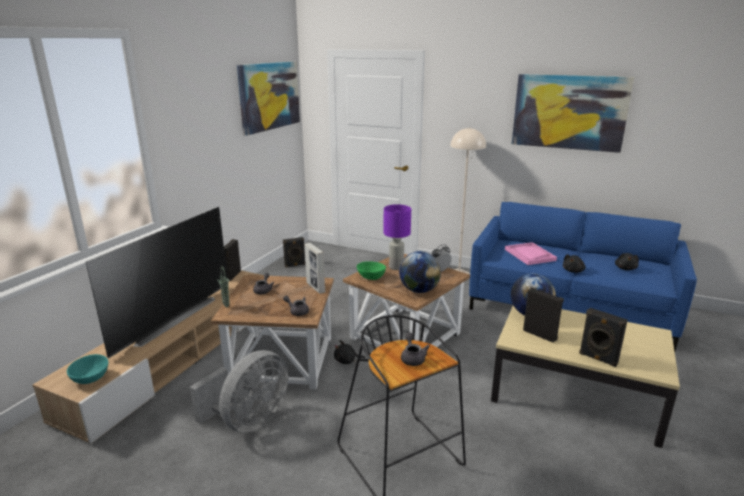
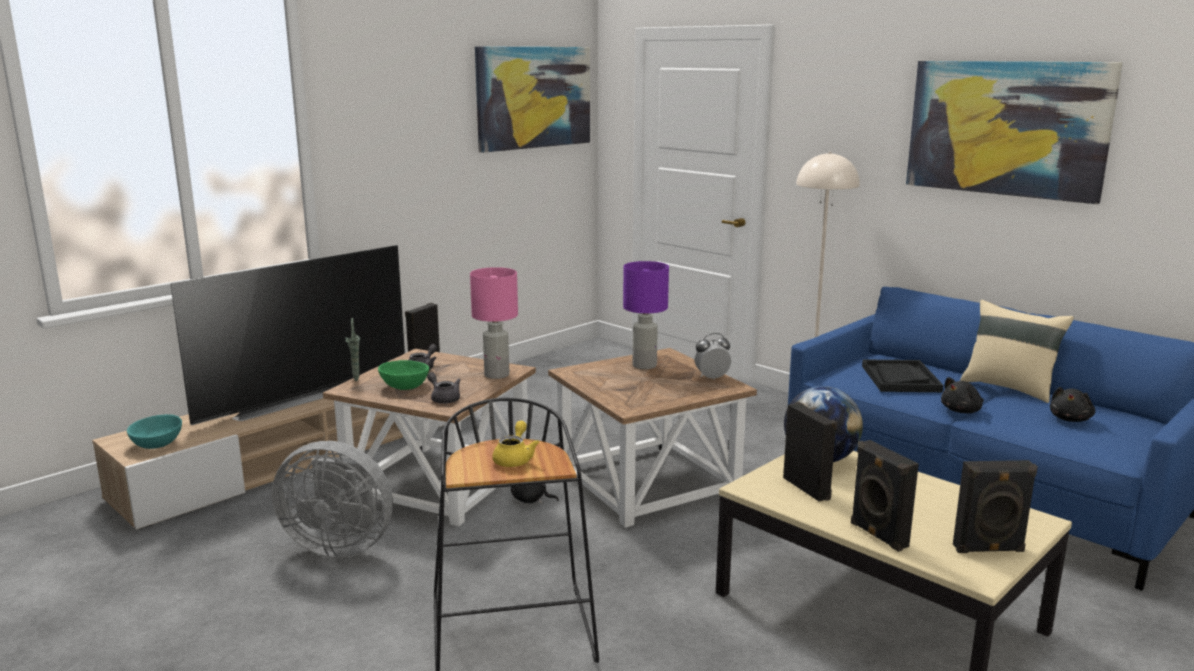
camera: 20 degrees right, 5 degrees down
(249, 421) = (340, 545): grey fan -> grey fan turned 45 degrees clockwise
(295, 265) = (551, 368): black speaker -> black speaker (989, 549)
(315, 287) = (497, 375): picture frame -> pink table lamp
(371, 277) = (591, 373): green bowl -> green bowl (404, 387)
(412, 358) = (515, 459): grey teapot -> yellow teapot
(419, 290) = (649, 398): globe -> none
(529, 255) = (900, 378): pink tray -> black tray
(583, 253) = (1009, 388): none -> beige pillow

